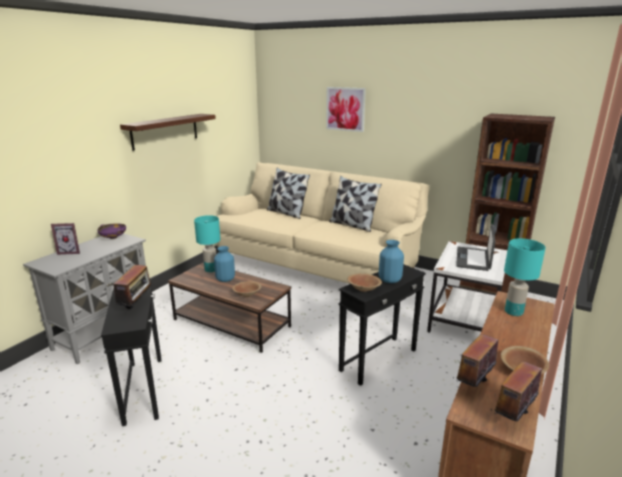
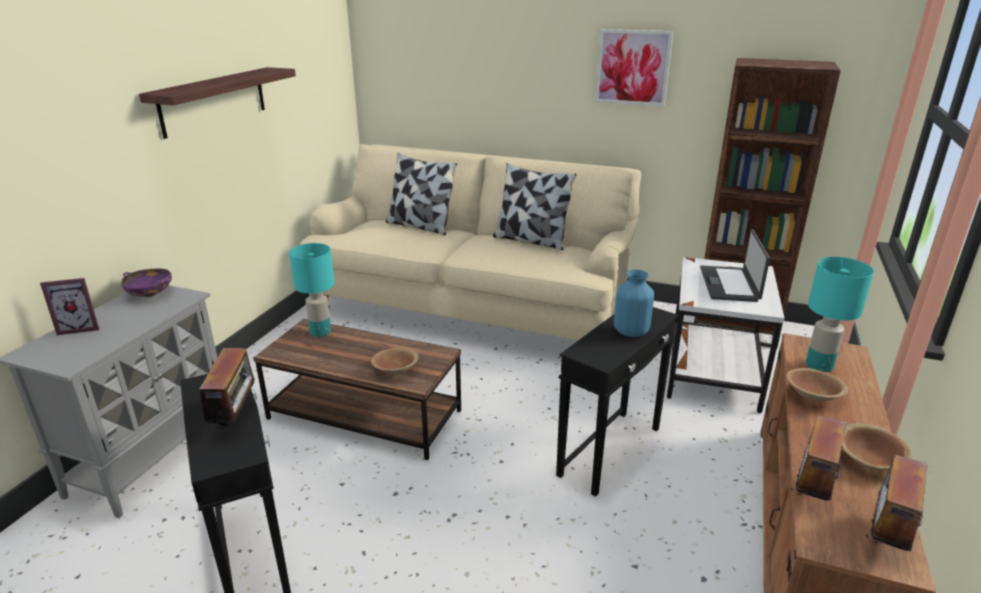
camera: 10 degrees left, 5 degrees up
(225, 279) = (351, 346): blue vase -> none
(345, 109) = (503, 53): picture -> picture (632, 67)
(364, 289) = (598, 350): brown bowl -> brown bowl (812, 395)

